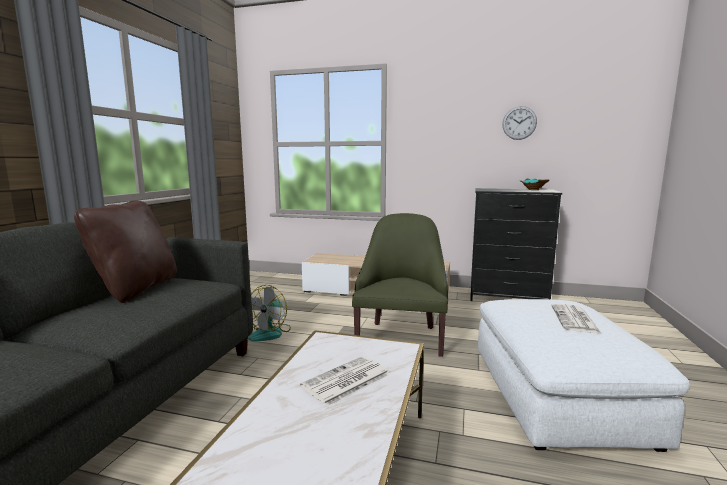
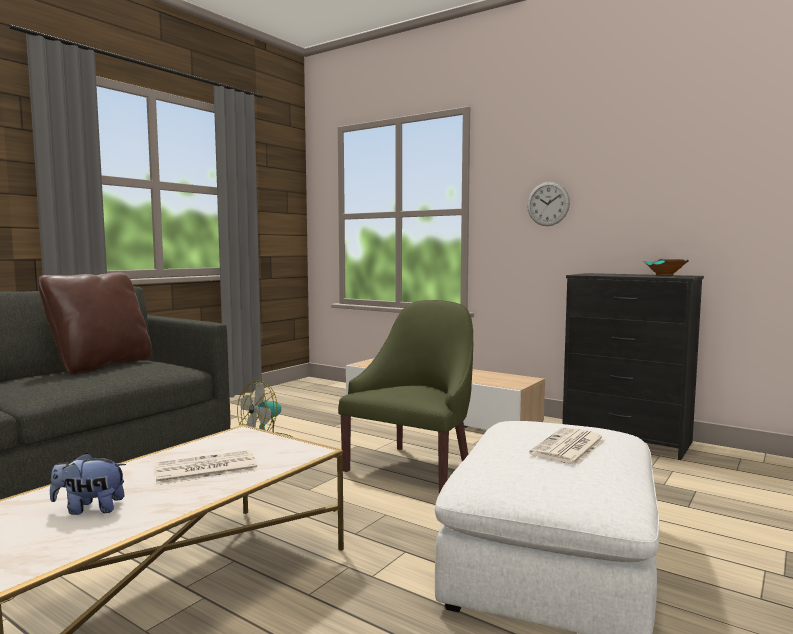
camera: 20 degrees right, 5 degrees down
(303, 447) = (89, 509): none -> plush toy
(519, 123) = (649, 176): wall clock -> wall clock (548, 204)

